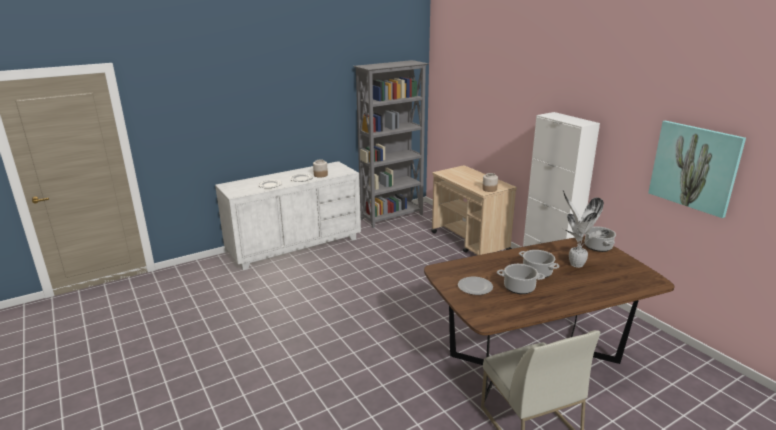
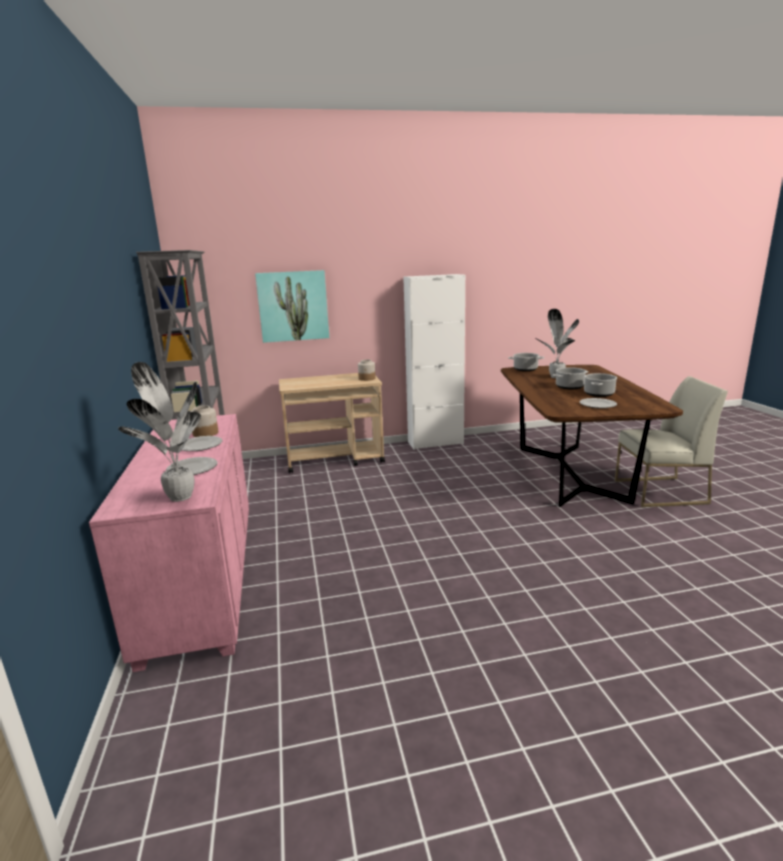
camera: 70 degrees left, 5 degrees down
(239, 191) = (179, 496): none -> potted plant
(294, 246) = (203, 582): white dresser -> pink dresser
(694, 167) = (540, 287): picture -> picture (293, 306)

